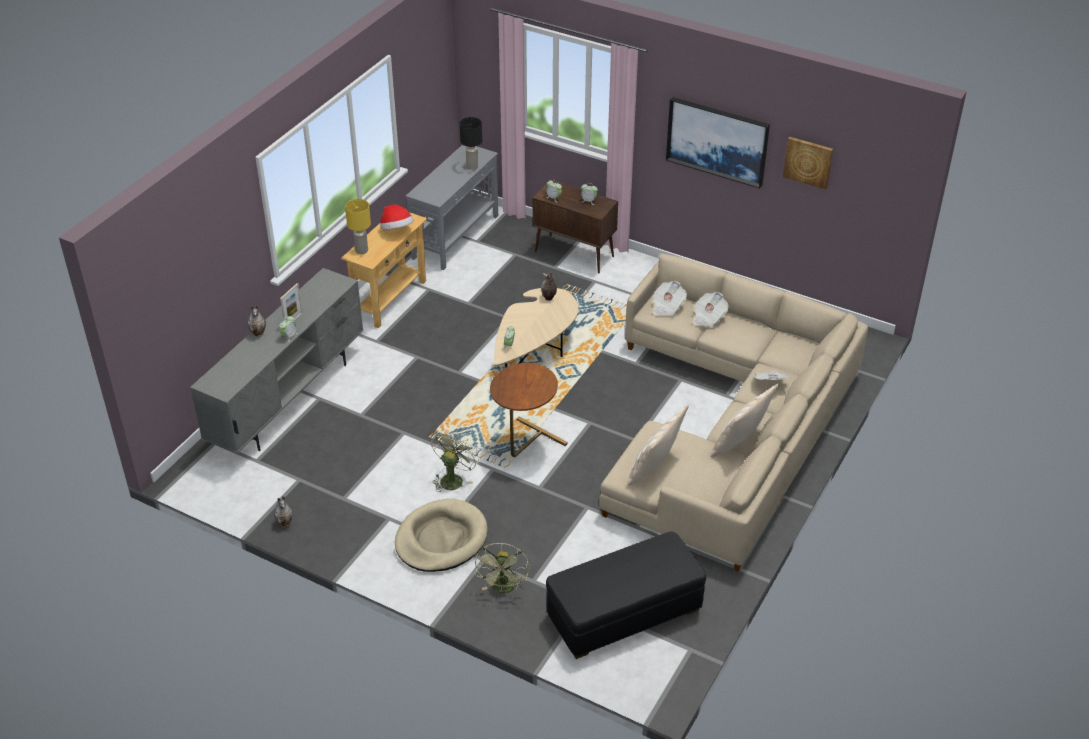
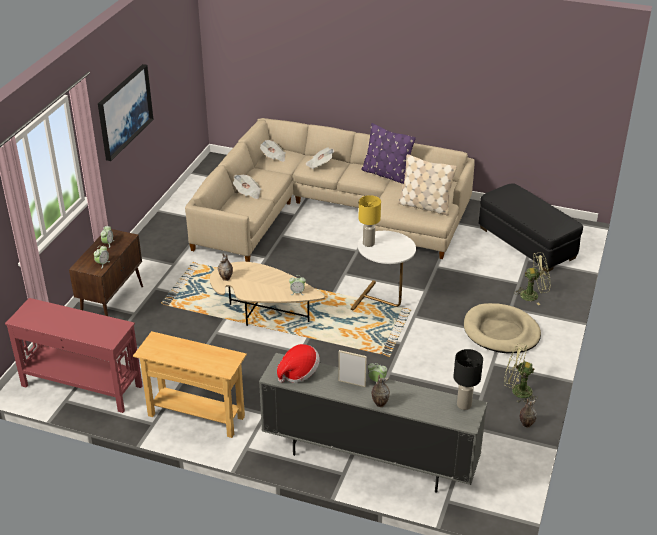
camera: 100 degrees left, 5 degrees down
(361, 250) = (215, 366): yellow table lamp -> yellow table lamp (368, 244)
(397, 229) = (175, 348): hat -> hat (298, 373)
(453, 478) = (433, 335): green fan -> green fan (517, 391)
(456, 237) = (81, 385): grey console table -> red console table
(472, 166) = (56, 310): black table lamp -> black table lamp (463, 404)
(525, 447) = (383, 302): brown side table -> white side table
(667, 307) = (237, 211): newspaper -> newspaper (273, 157)
(740, 443) = (386, 174): beige pillow -> purple pillow
(808, 162) = (161, 72): picture -> none

